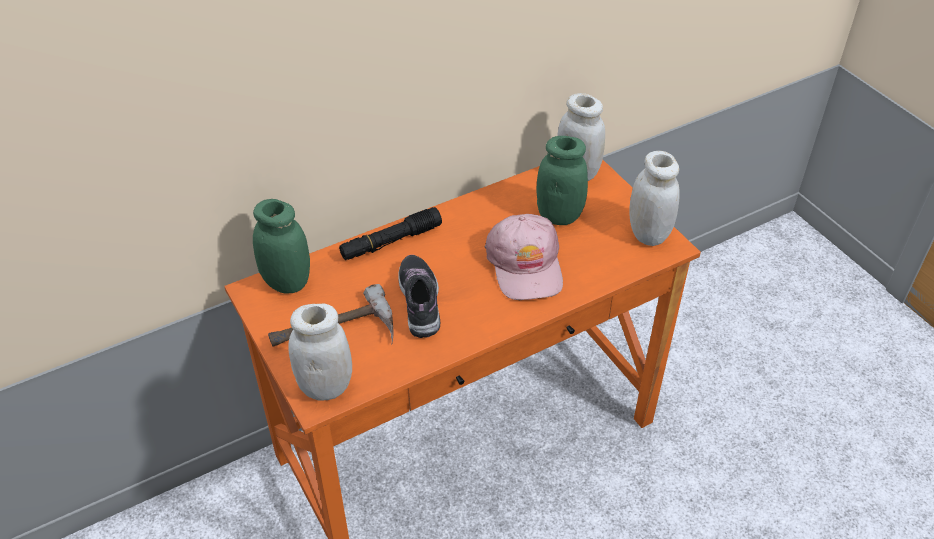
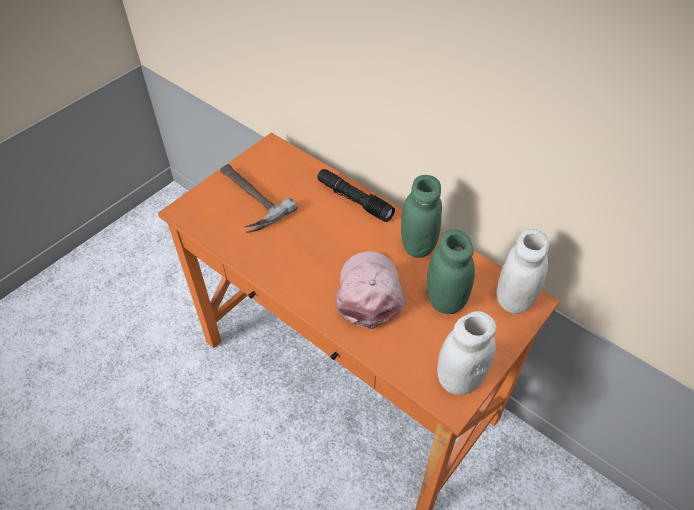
camera: 70 degrees right, 5 degrees up
(287, 282) = (286, 159): green jar -> green jar (418, 245)
(325, 386) = (197, 210): white jar -> none
(420, 301) = (297, 236): shoe -> none
(525, 265) = (369, 292): pink cap -> pink cap turned 120 degrees clockwise

